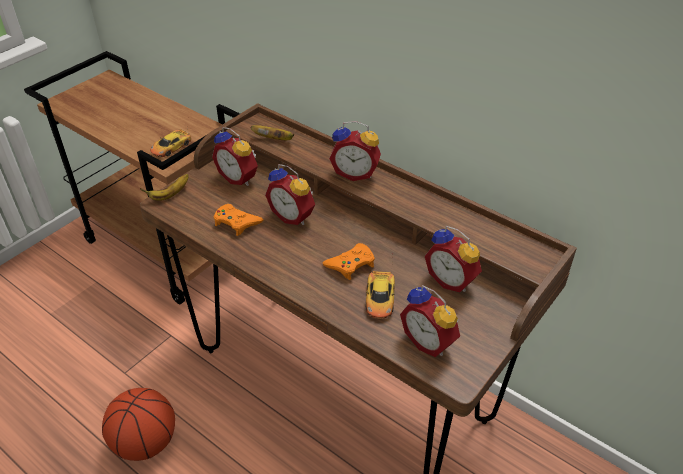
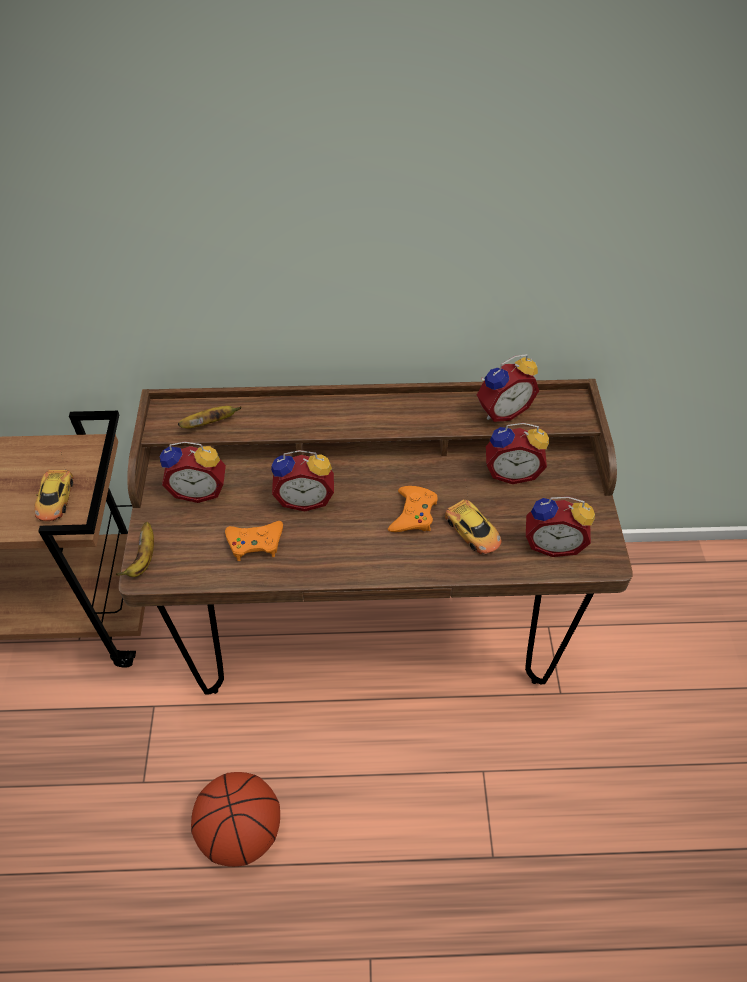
camera: 40 degrees left, 10 degrees up
(355, 173) = (336, 414): alarm clock -> alarm clock (501, 410)

